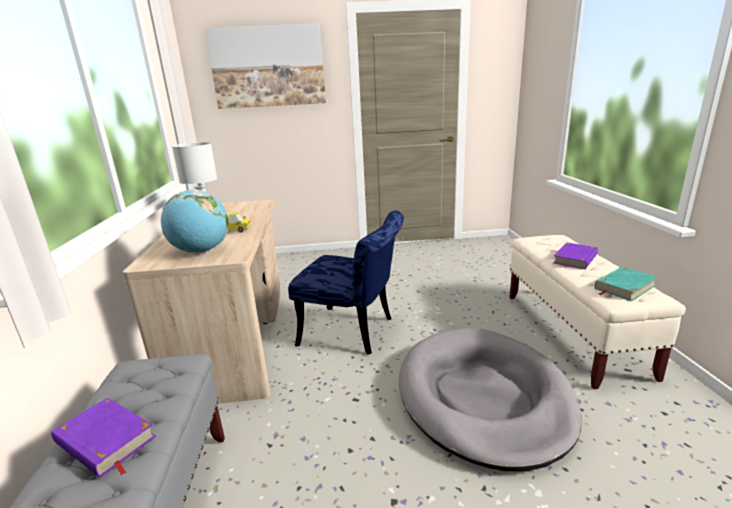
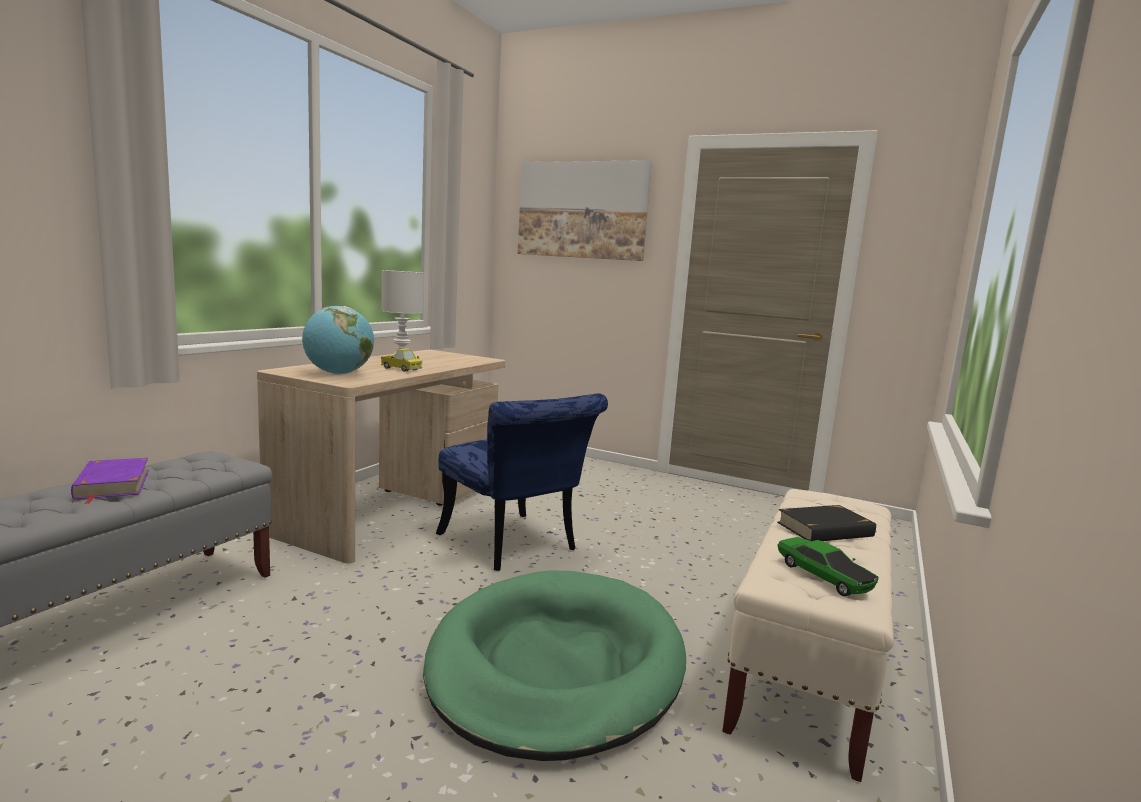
camera: 30 degrees right, 10 degrees down
(483, 397) = (556, 665): grey dog bed -> green dog bed
(575, 259) = (825, 530): purple book -> black book
(624, 287) = (823, 576): turquoise book -> toy car

